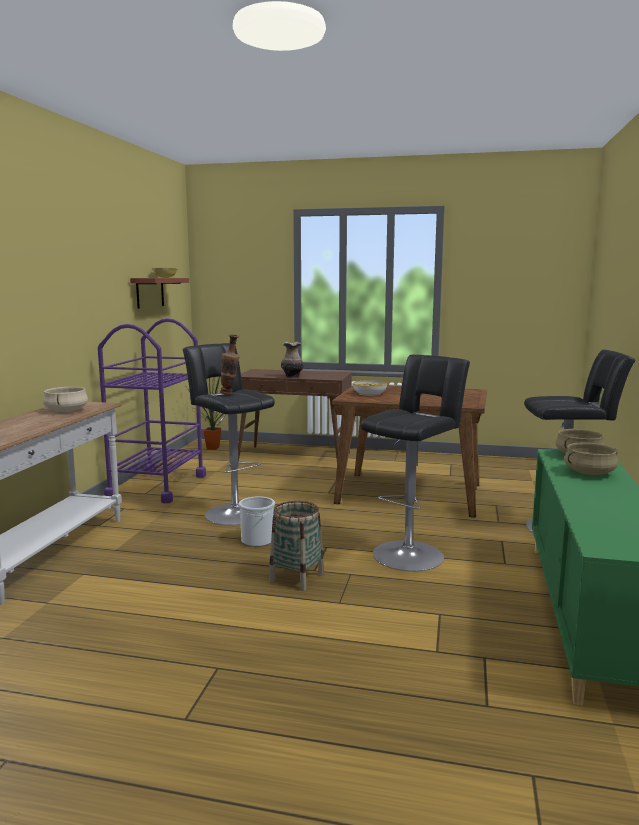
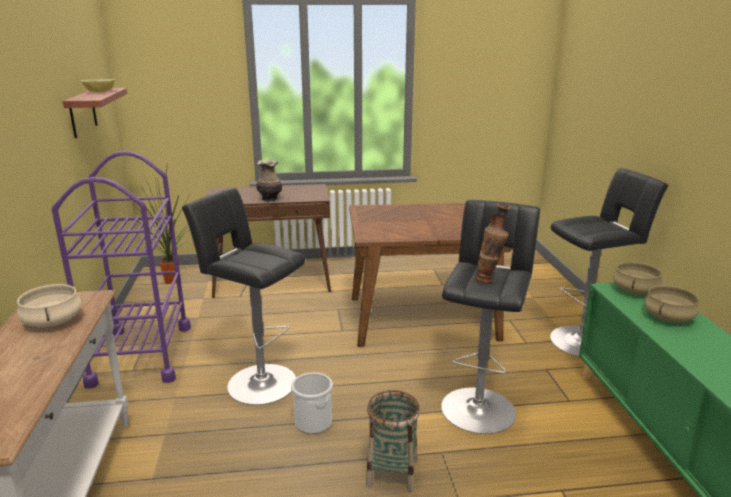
camera: 20 degrees left, 10 degrees up
(230, 394) = (248, 255): vase -> vase (489, 280)
(369, 393) = (383, 224): bowl -> none

